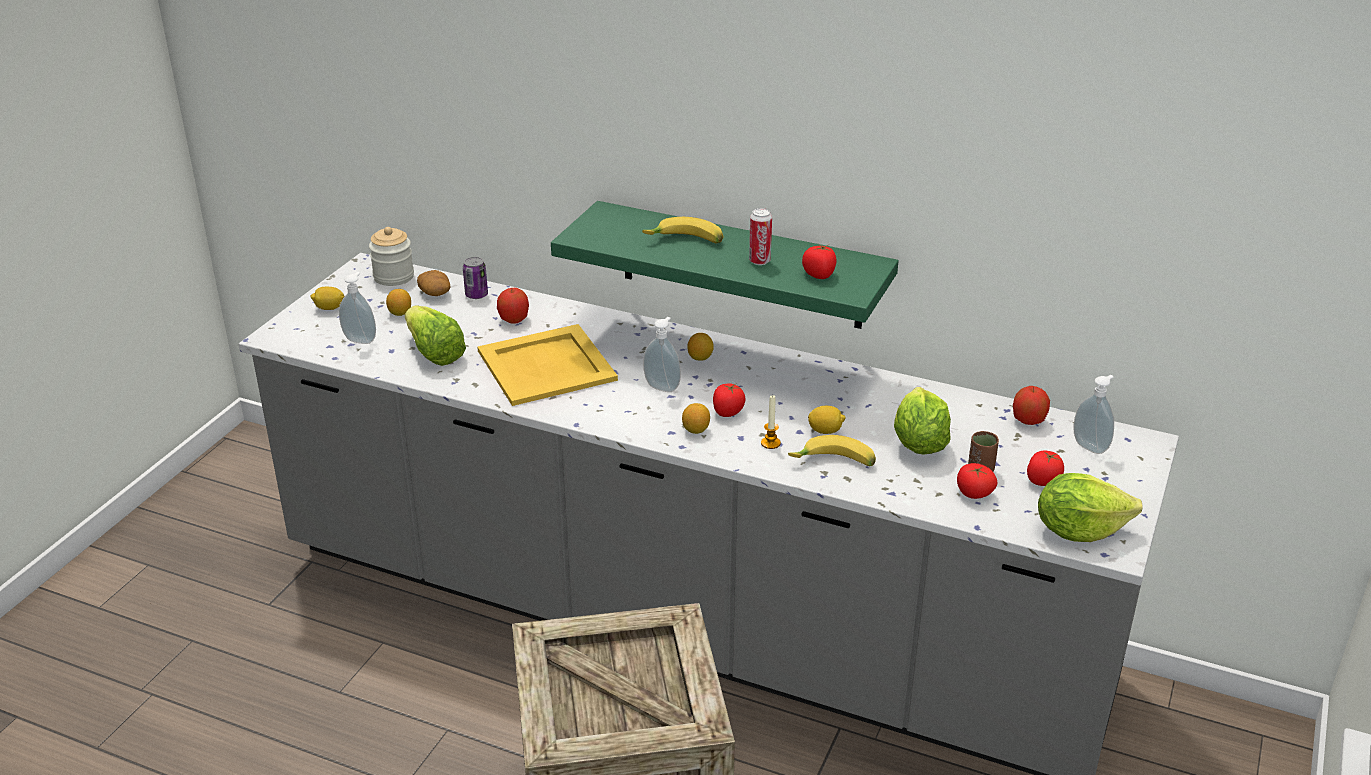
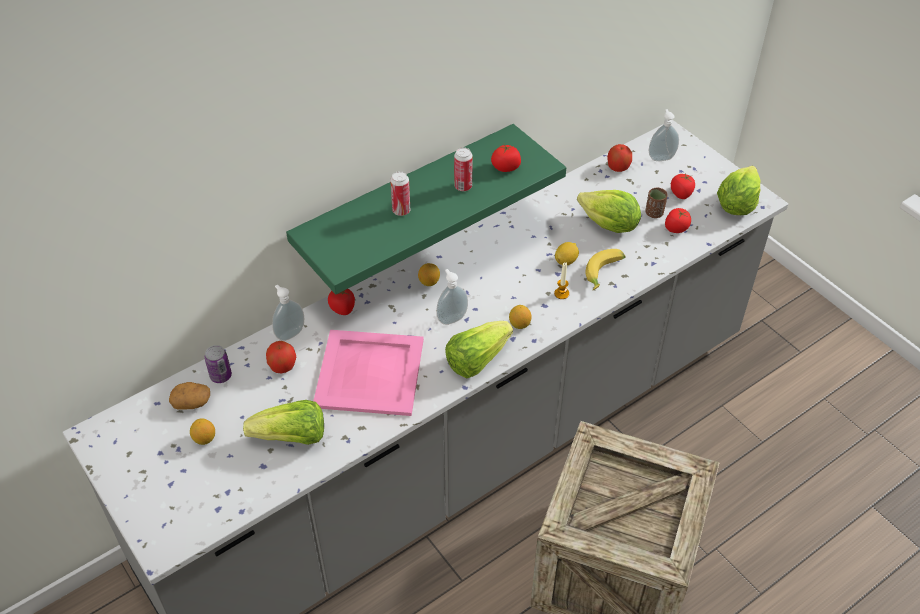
camera: 60 degrees left, 15 degrees up
(329, 308) = (149, 488): lemon -> none
(361, 339) = (226, 481): soap dispenser -> soap dispenser (289, 333)
(394, 277) = (135, 422): jar -> none
(548, 366) = (370, 372): yellow tray -> pink tray
(620, 419) = (476, 359): none -> lettuce
(685, 241) = (401, 211): banana -> can
(728, 412) = (509, 298): tomato -> tomato (343, 309)

